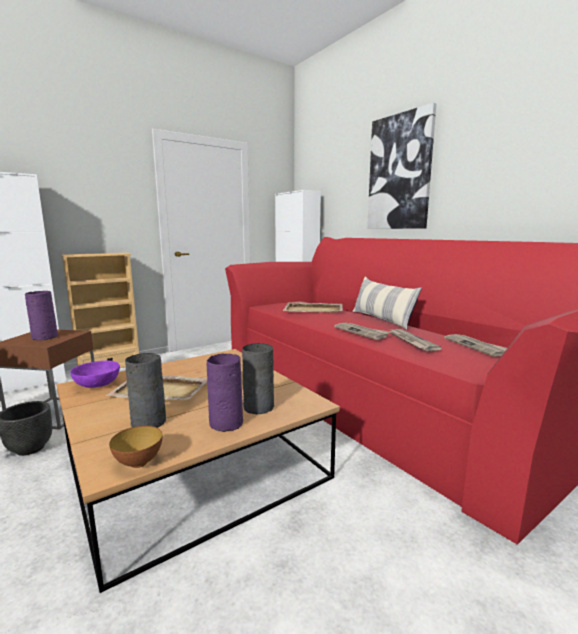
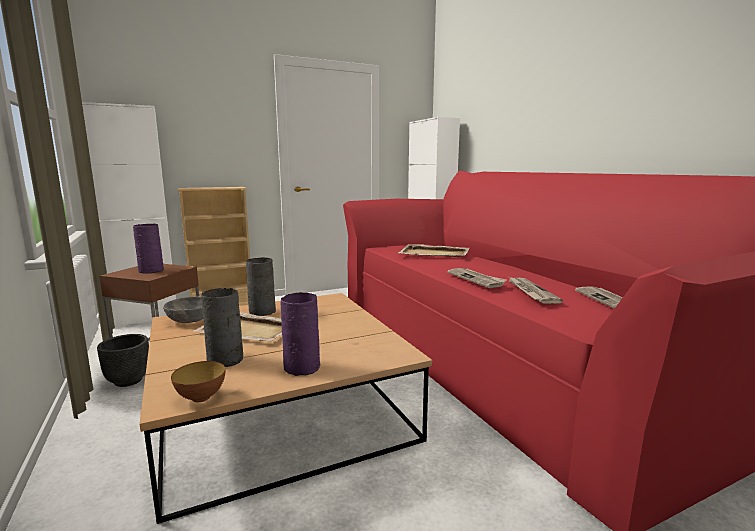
camera: 10 degrees right, 0 degrees up
(97, 384) = (189, 320): purple bowl -> grey bowl
(257, 407) = (341, 354): grey vase -> grey vase (262, 311)
(381, 319) = (509, 267): pillow -> none
(399, 173) = (548, 94): picture -> none

